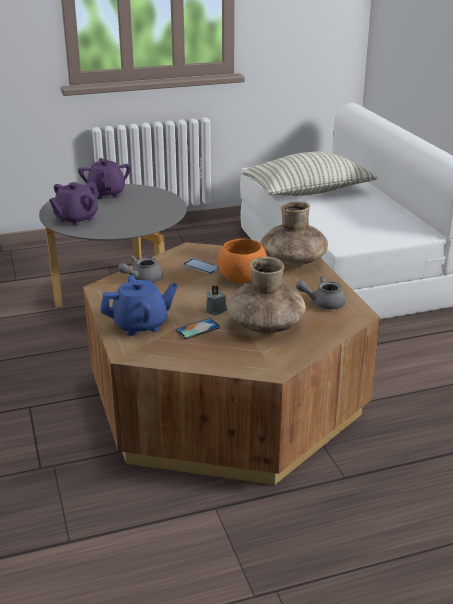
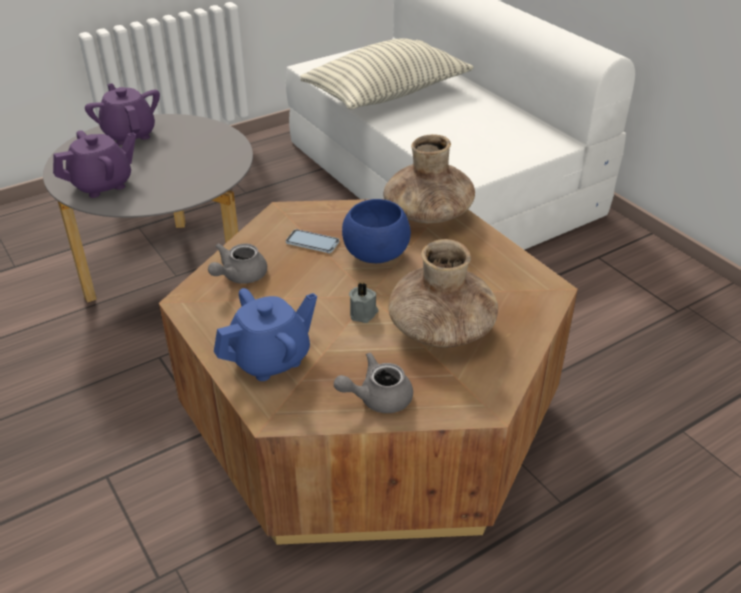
camera: 15 degrees left, 10 degrees up
(76, 219) = (103, 185): purple teapot -> purple teapot turned 150 degrees counterclockwise
(197, 329) = (353, 352): phone -> none
(242, 279) = (375, 255): orange bowl -> blue bowl
(322, 303) = (497, 278): grey teapot -> grey teapot (377, 398)

